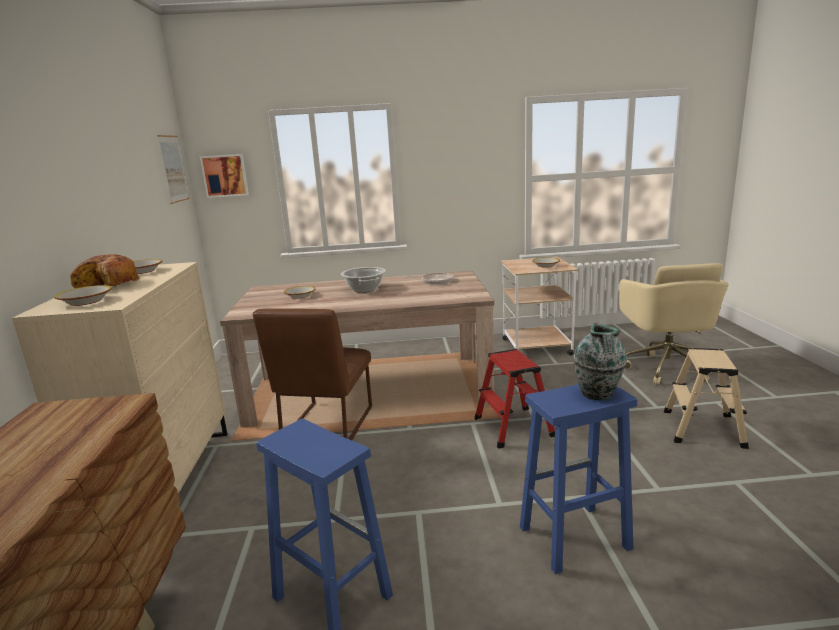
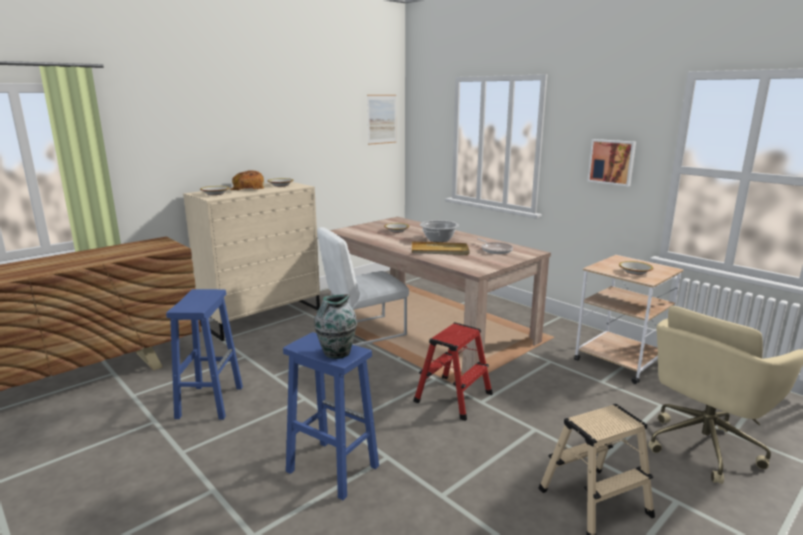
camera: 50 degrees right, 0 degrees up
(225, 175) = (423, 127): picture -> picture (612, 162)
(326, 426) = (364, 332): brown chair -> white chair
(399, 296) = (440, 251): none -> beige tray

